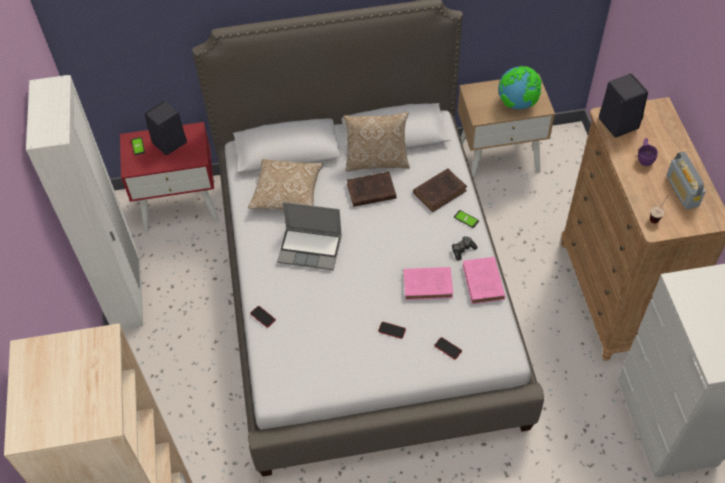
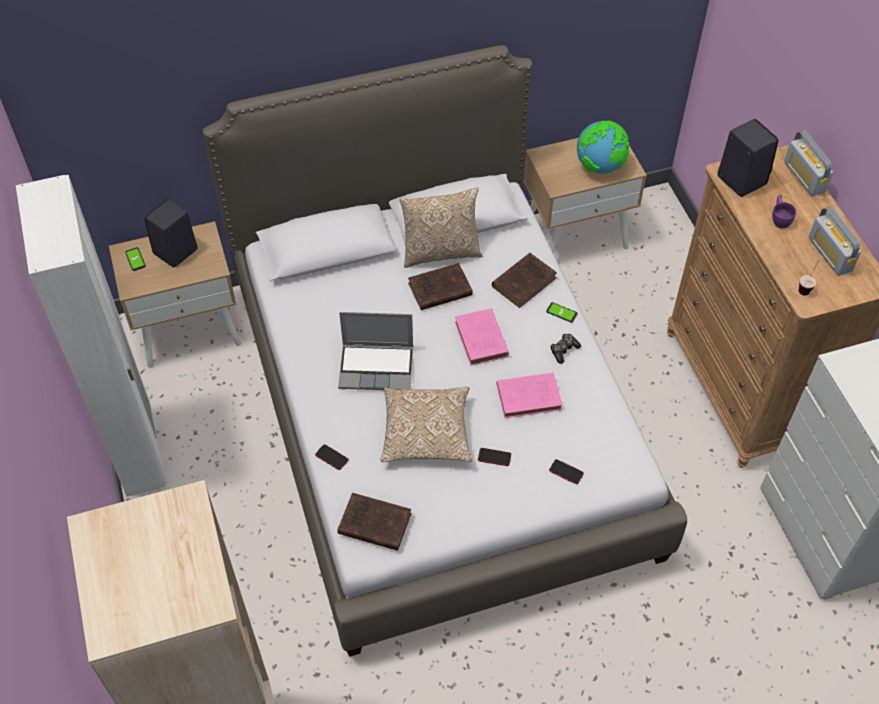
camera: 10 degrees left, 0 degrees up
(180, 205) = (189, 329): red nightstand -> beige nightstand
(286, 373) = (373, 523): none -> brown book
(287, 194) = (336, 302): pillow -> pillow (426, 433)
(483, 283) = (595, 388): pink book -> pink book (481, 341)
(672, 125) = (804, 177): none -> radio

